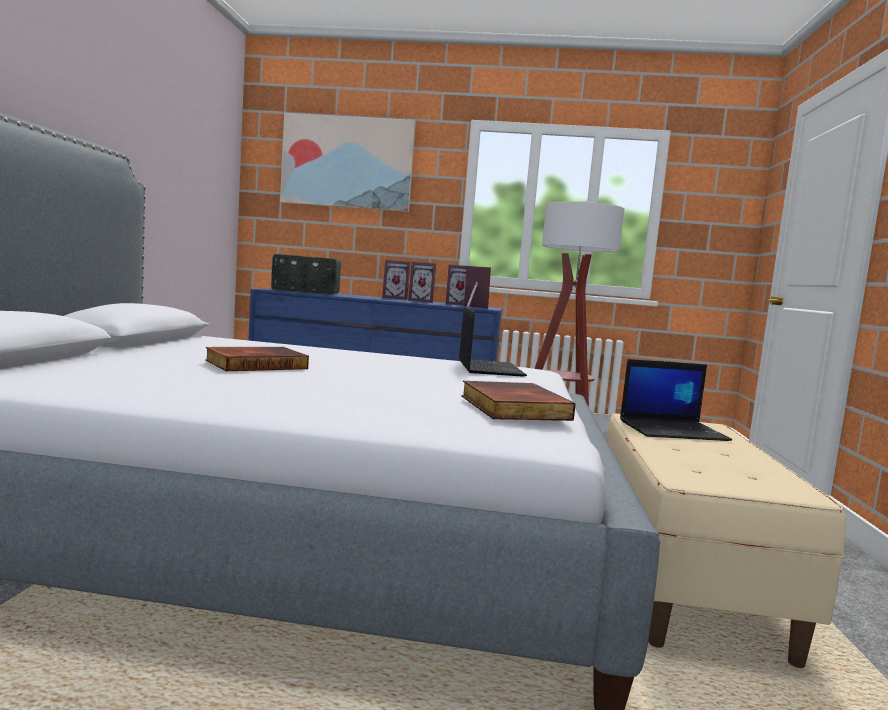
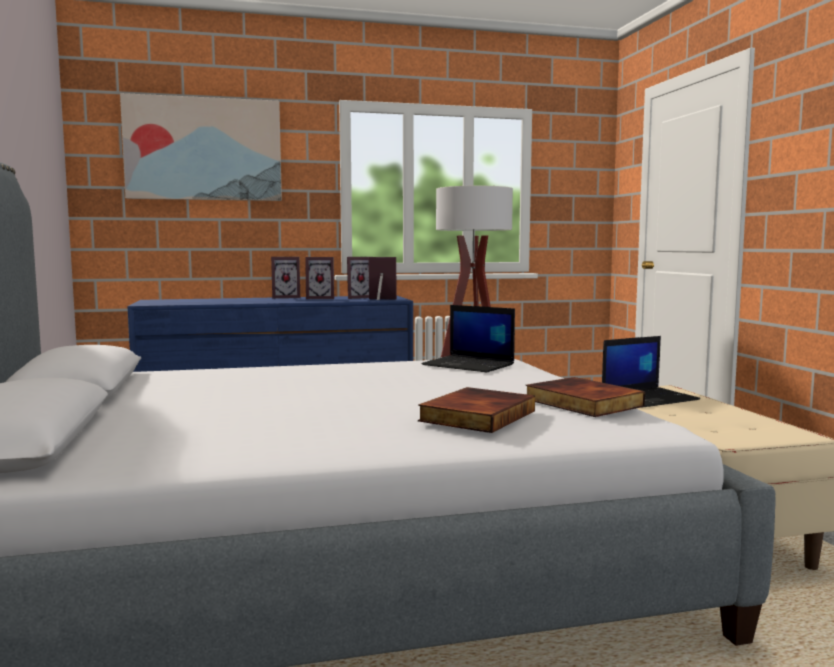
camera: 20 degrees left, 0 degrees up
(256, 364) = (283, 398): book -> book (476, 415)
(306, 291) = (187, 301): radio -> none
(488, 368) = (470, 365): laptop -> laptop turned 150 degrees clockwise

